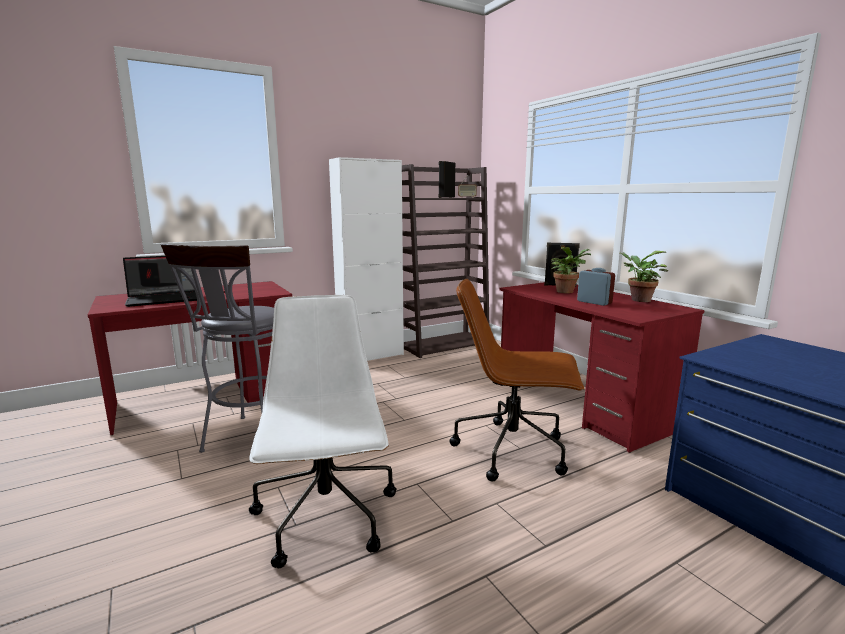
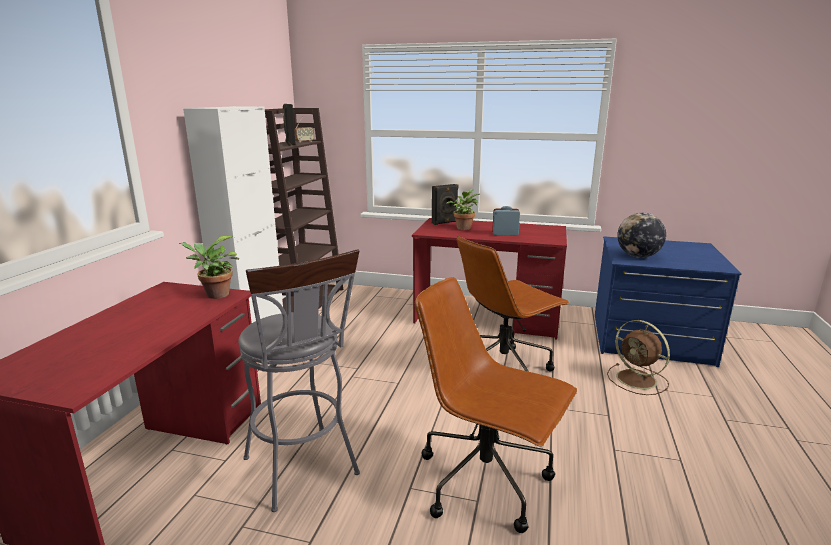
camera: 45 degrees left, 5 degrees up
(165, 299) = (107, 348): laptop -> none
(326, 518) = (486, 482): white office chair -> brown office chair
(638, 300) = (519, 226): potted plant -> potted plant (214, 295)
(664, 538) = (638, 380): none -> brown fan
(749, 360) = (638, 256): none -> globe

